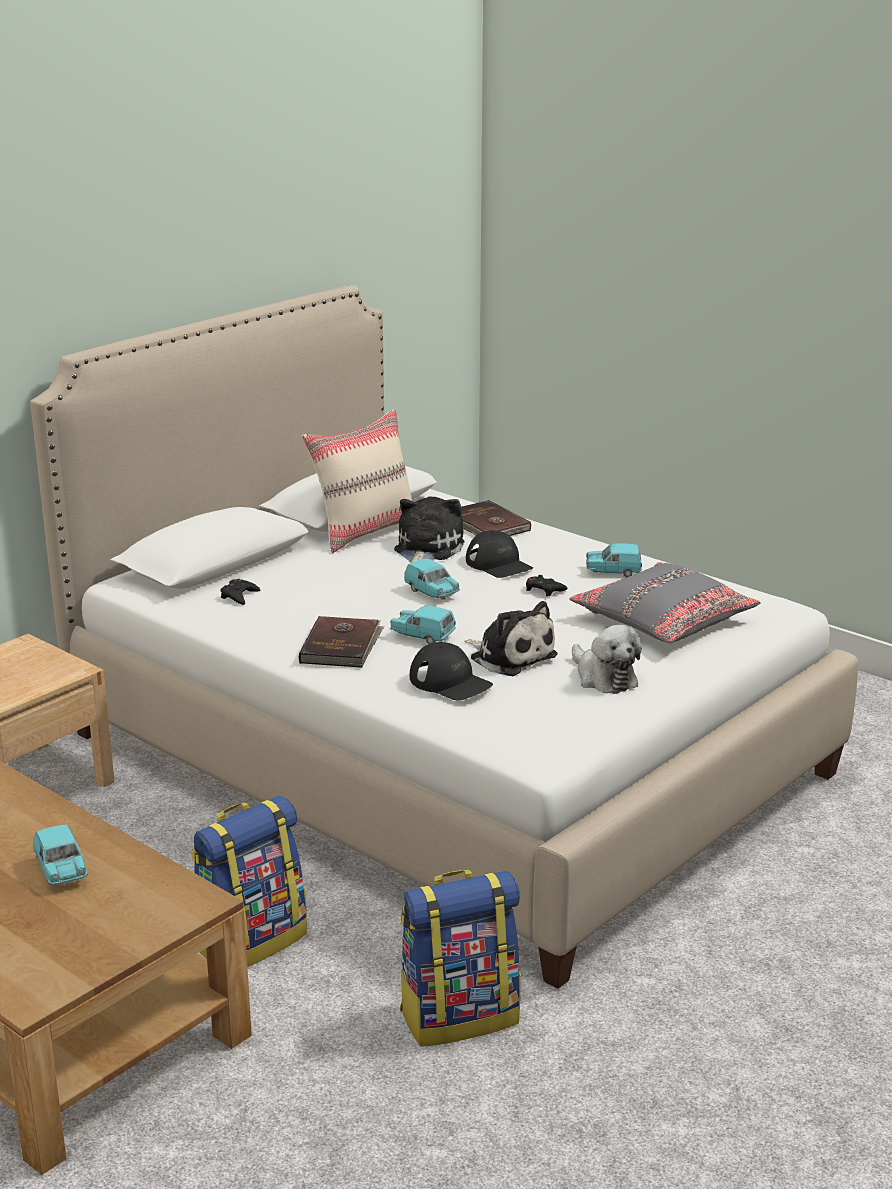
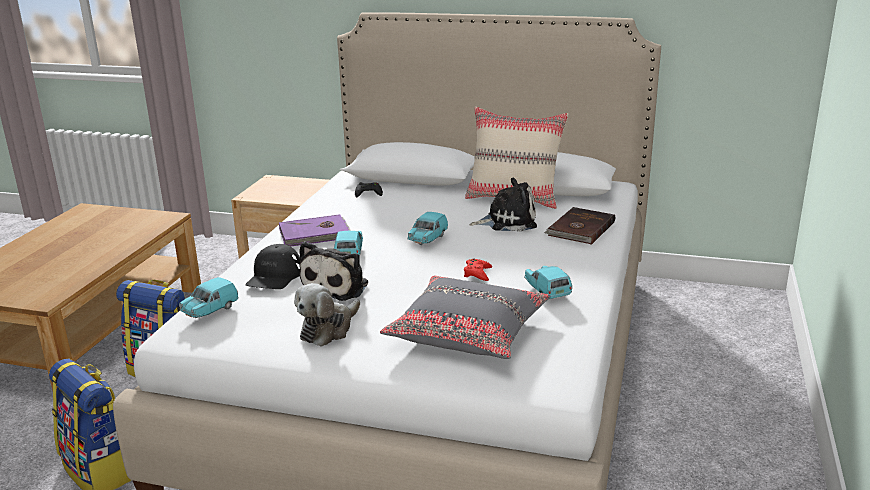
camera: 65 degrees right, 0 degrees up
(62, 871) = (71, 260): turquoise toy car -> turquoise toy car (210, 310)
(342, 646) = (315, 234): brown book -> purple book
(499, 564) = (508, 248): black cap -> none
(544, 590) = (477, 273): black game controller -> red game controller

